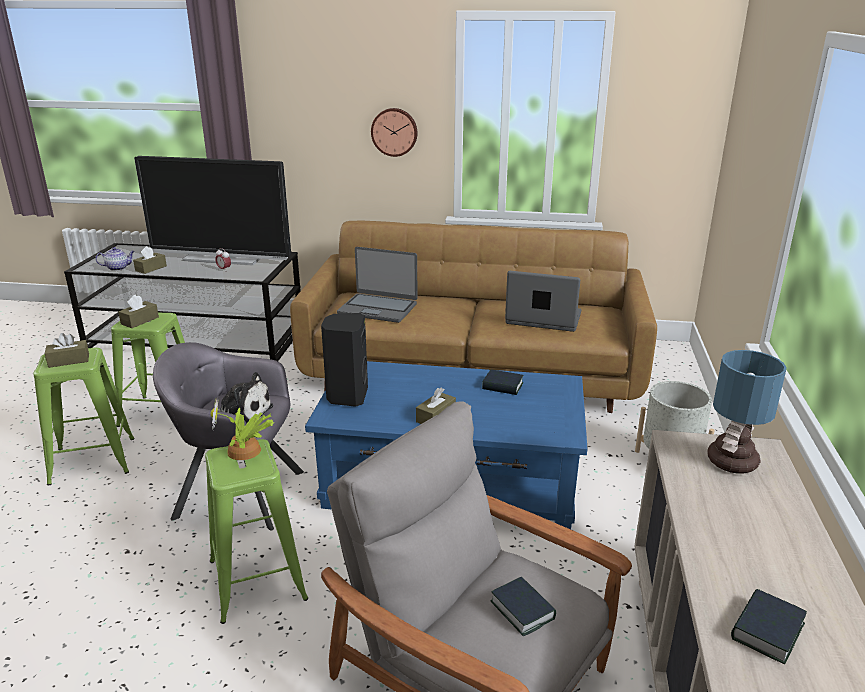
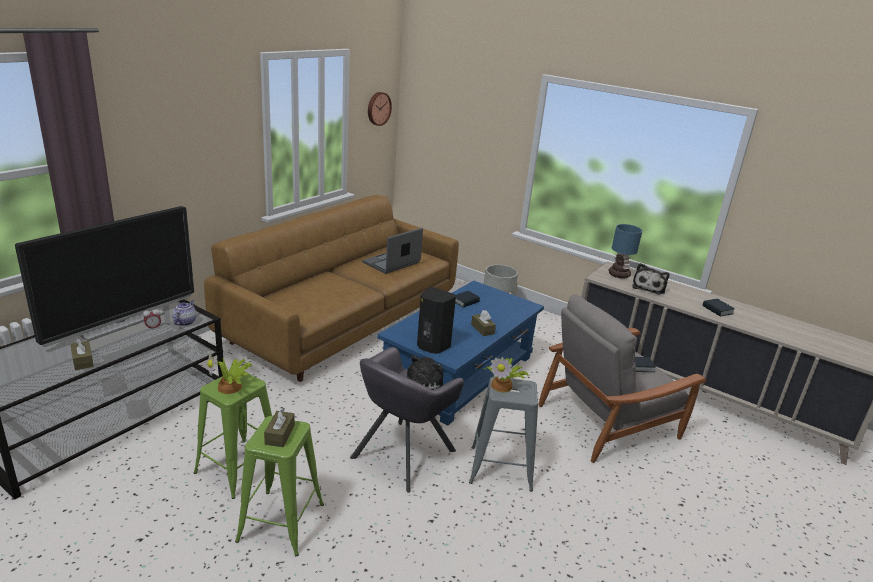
camera: 65 degrees left, 0 degrees up
(118, 268) = (46, 378): teapot -> teapot (185, 322)
(140, 321) = (231, 387): brown tissue box -> potted plant
(257, 579) = (500, 468): green stool -> grey stool
(378, 308) = (306, 300): laptop -> none
(394, 132) = (223, 157): wall clock -> wall clock (378, 108)
(730, 507) = (649, 287): none -> plush toy

